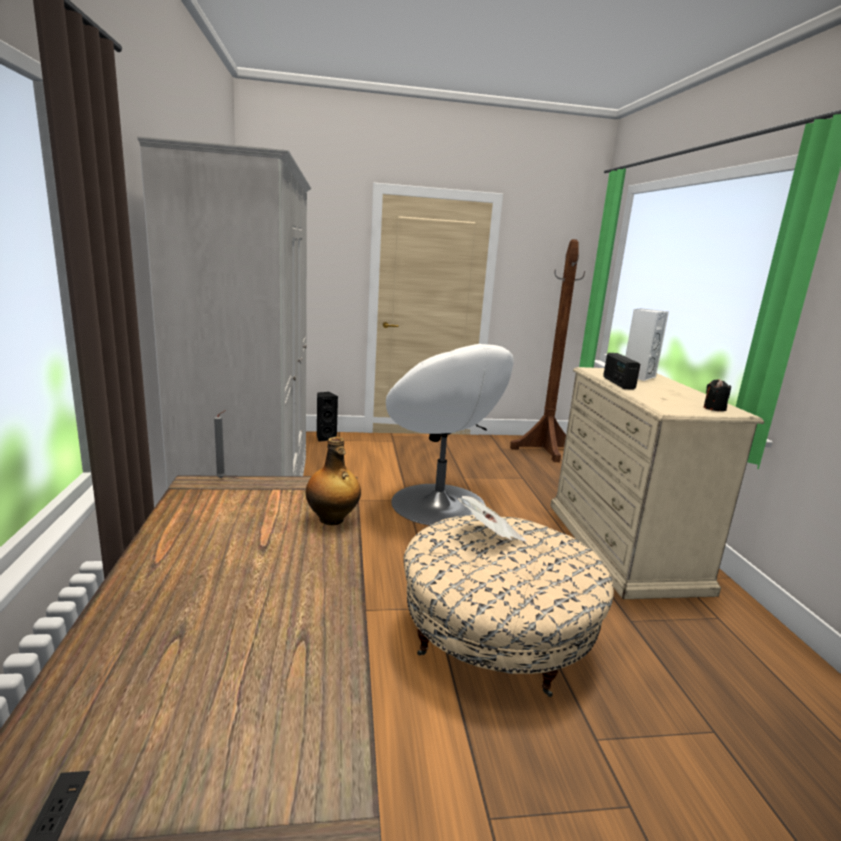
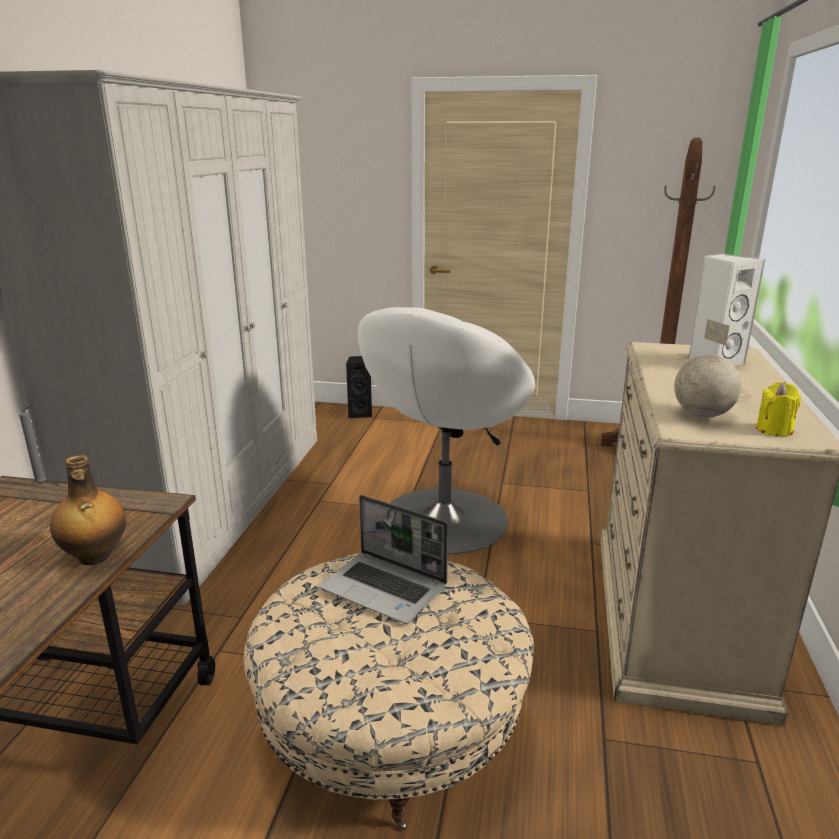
camera: 20 degrees right, 5 degrees up
(439, 504) = (442, 519): white armchair -> white armchair turned 45 degrees clockwise
(490, 535) = (385, 588): newspaper -> laptop
(618, 383) = (660, 373): radio -> none
(669, 403) = (702, 415): none -> globe
(714, 408) = (774, 430): black candle -> yellow candle

